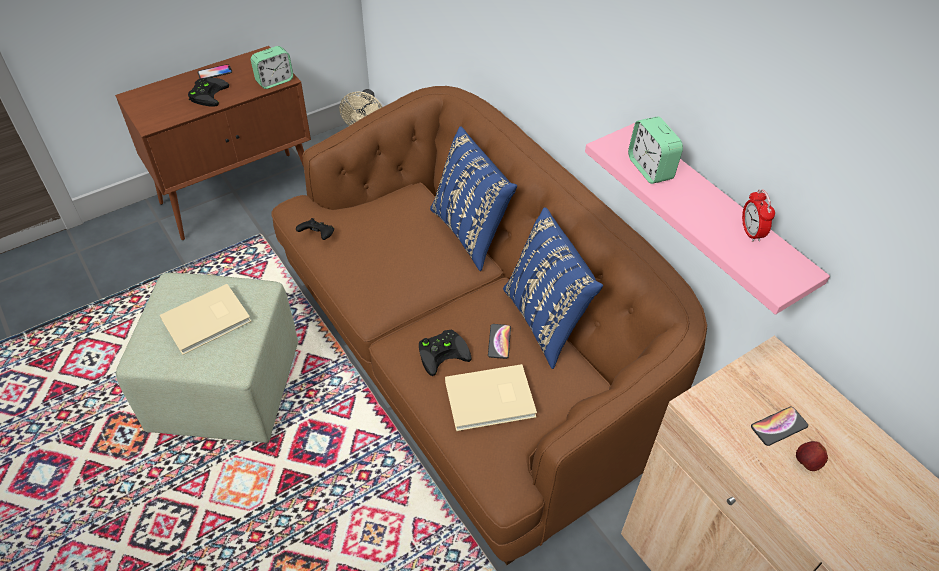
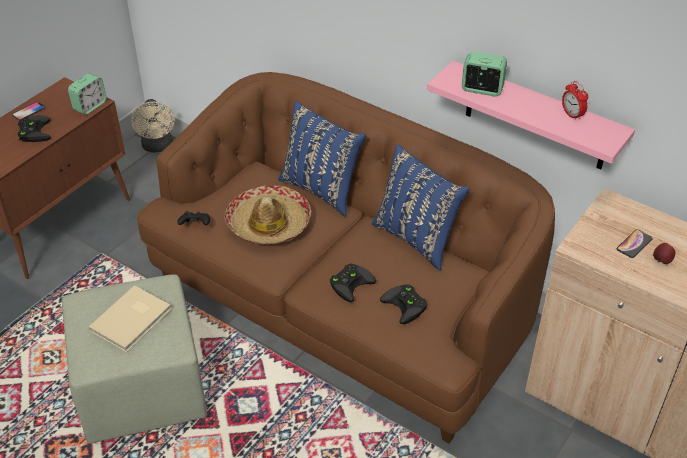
camera: 20 degrees left, 5 degrees down
(393, 256) = (269, 224): none -> hat
(491, 400) = (407, 305): beige book -> black game controller
(499, 341) = (390, 262): phone -> none
(650, 169) = (482, 89): alarm clock -> alarm clock turned 150 degrees clockwise

